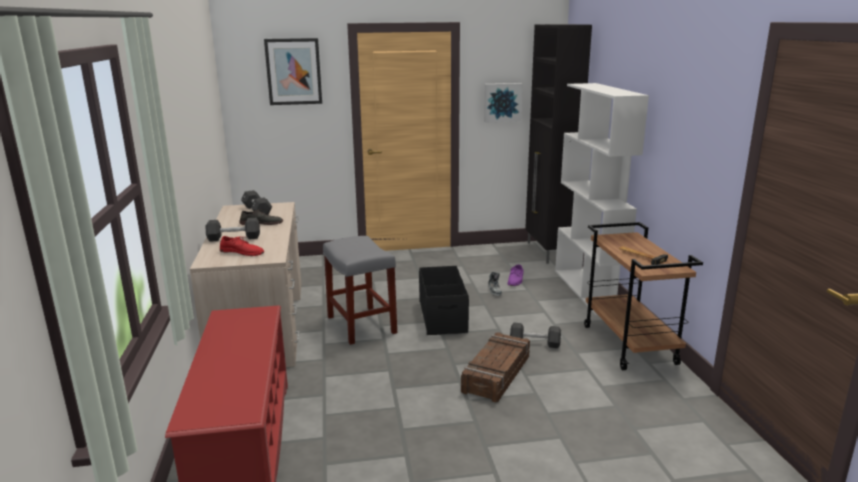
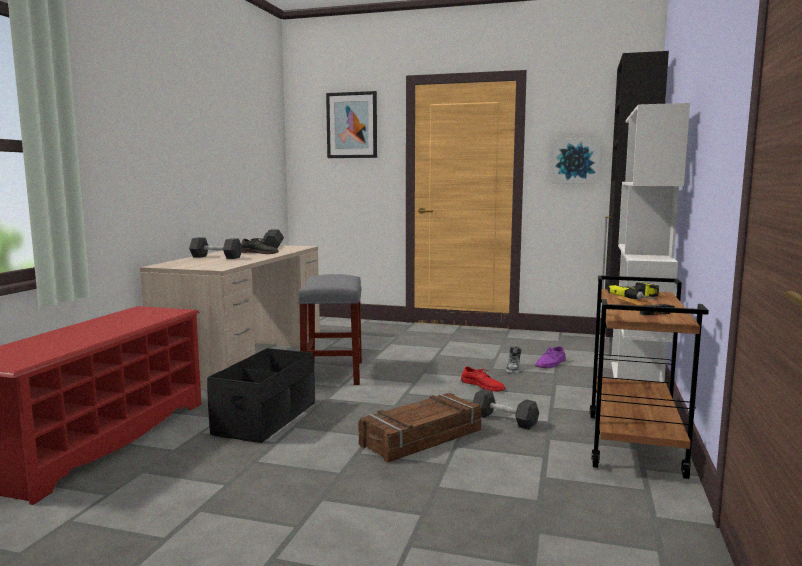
camera: 25 degrees right, 10 degrees down
(242, 252) = (202, 263): red shoe -> red shoe (483, 385)
(443, 316) = (425, 380): black storage box -> black storage box (266, 418)
(631, 244) = (644, 298): none -> power drill

